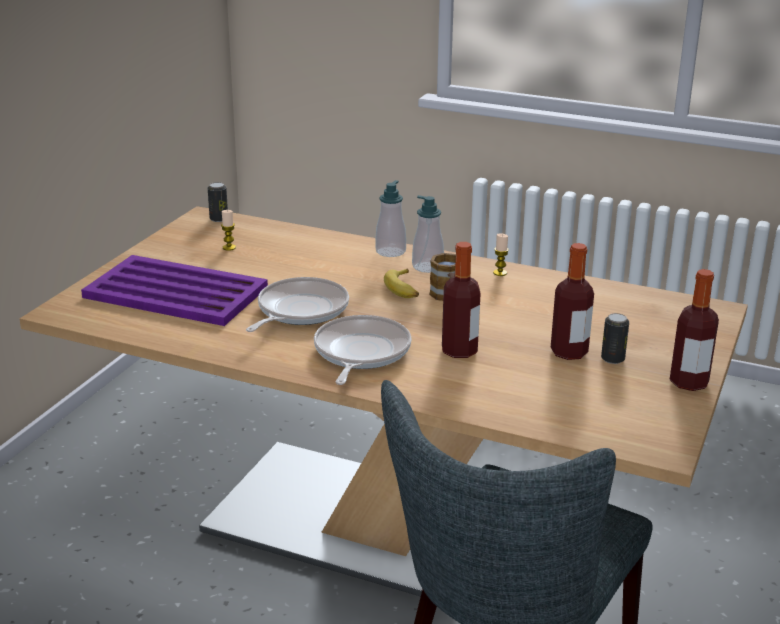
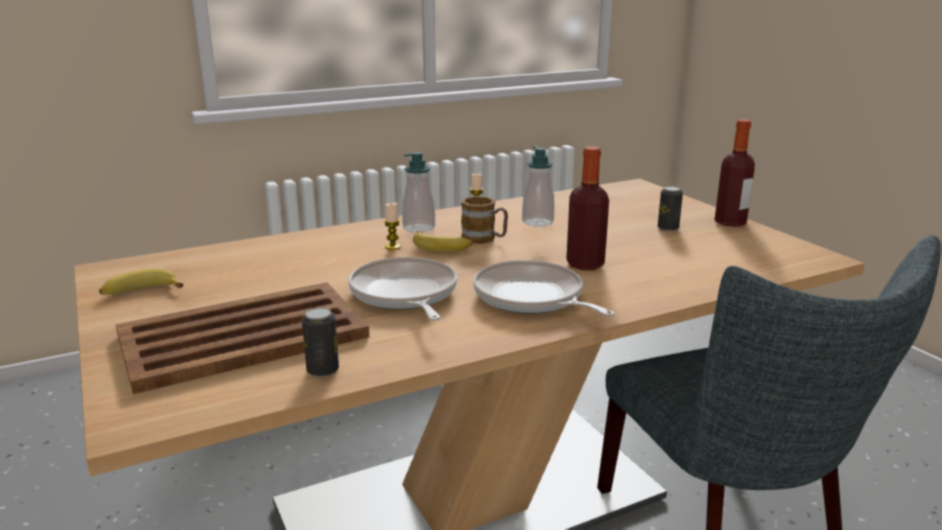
camera: 50 degrees left, 5 degrees down
(177, 293) = (245, 336): purple tray -> brown tray
(189, 240) = (141, 292): none -> banana
(219, 219) = (132, 265): can -> can (323, 370)
(229, 247) = (205, 281): candle -> candle (393, 247)
(390, 251) = (364, 230): soap dispenser -> soap dispenser (537, 222)
(569, 352) = (640, 235): bottle -> none

